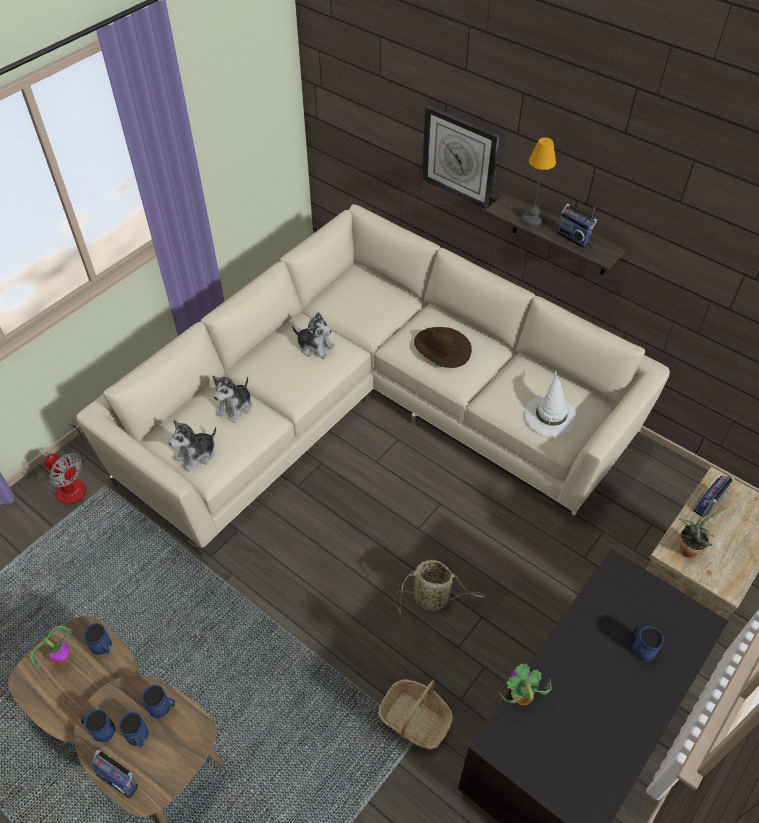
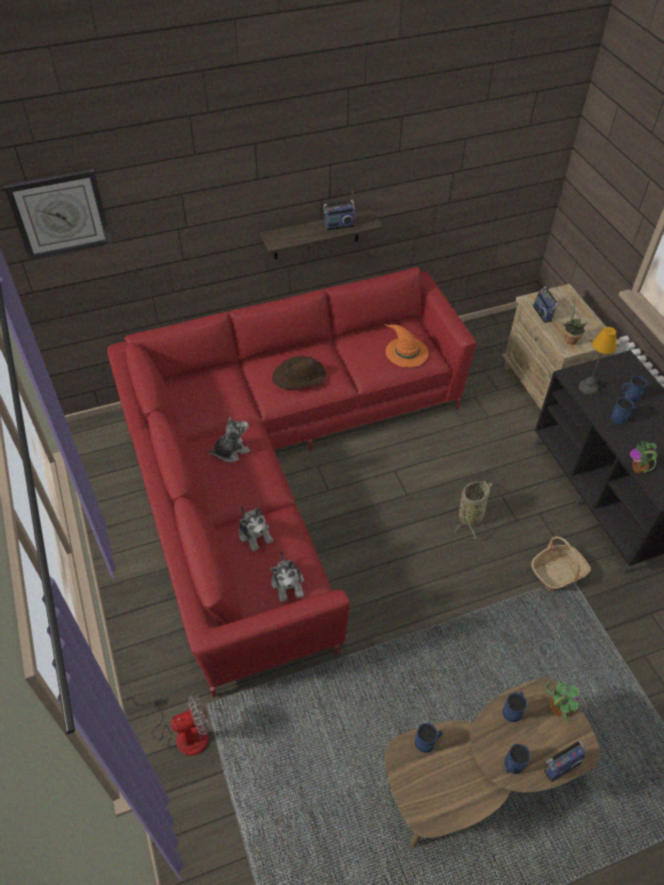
camera: 60 degrees left, 0 degrees up
(61, 658) = (420, 780): potted plant -> potted plant (556, 708)
(138, 737) = (531, 738): blue mug -> blue mug (621, 418)
(372, 409) = (276, 467): beige sofa -> red sofa
(460, 157) = (209, 230): wall clock -> wall clock (60, 214)
(532, 219) = (302, 234): table lamp -> table lamp (588, 388)
(550, 415) = (406, 352): white hat -> orange hat

